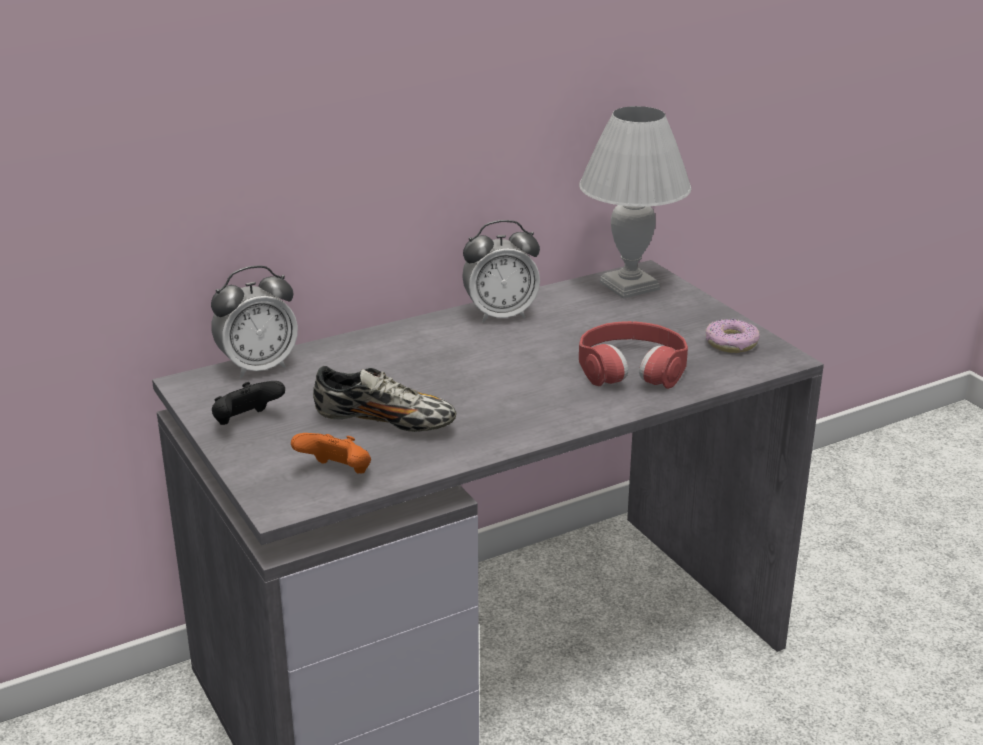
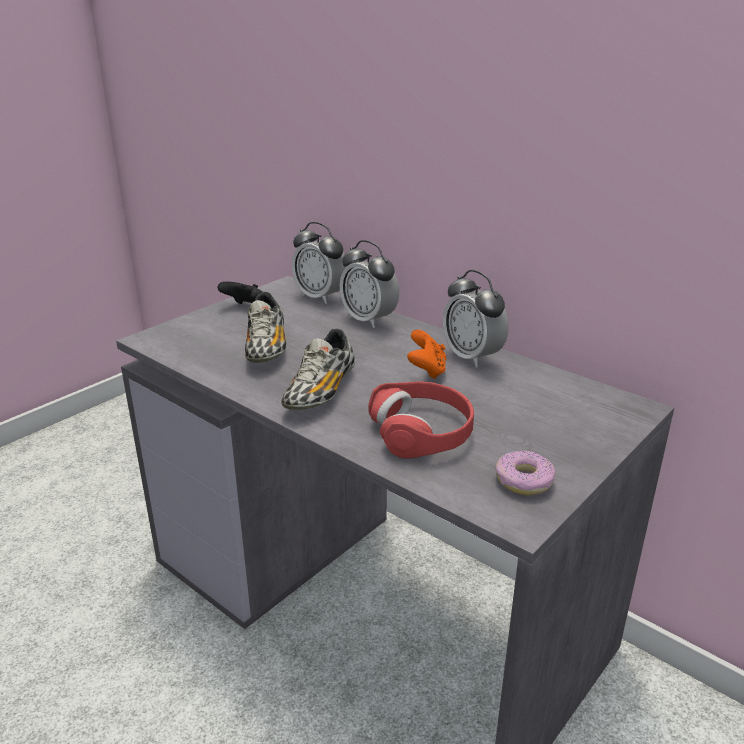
camera: 70 degrees right, 0 degrees up
(337, 473) = (192, 346): orange game controller -> orange game controller (426, 370)
(360, 349) = (369, 320): none -> alarm clock
(522, 406) = (320, 392): none -> shoe
(628, 286) = (594, 404): white table lamp -> none

